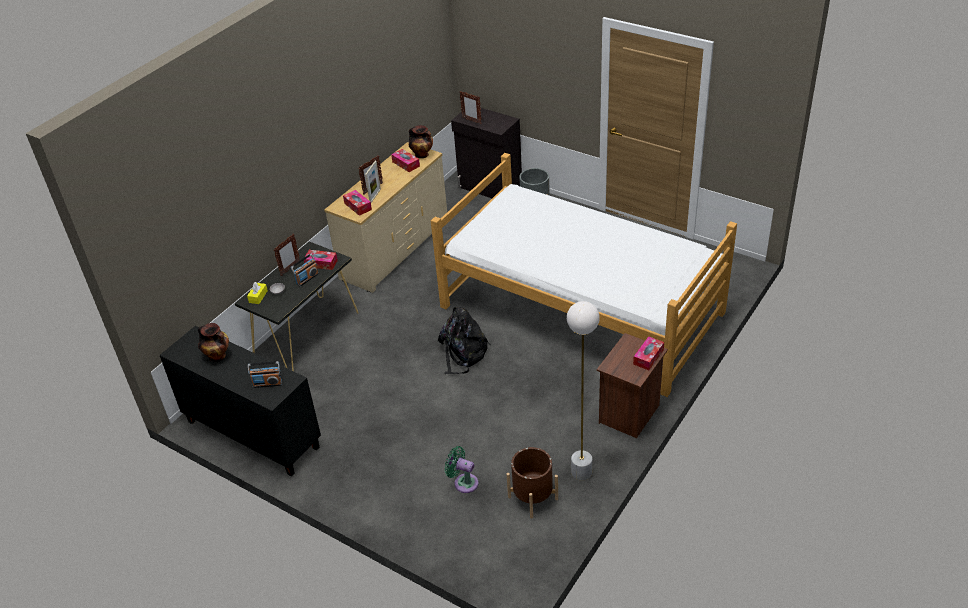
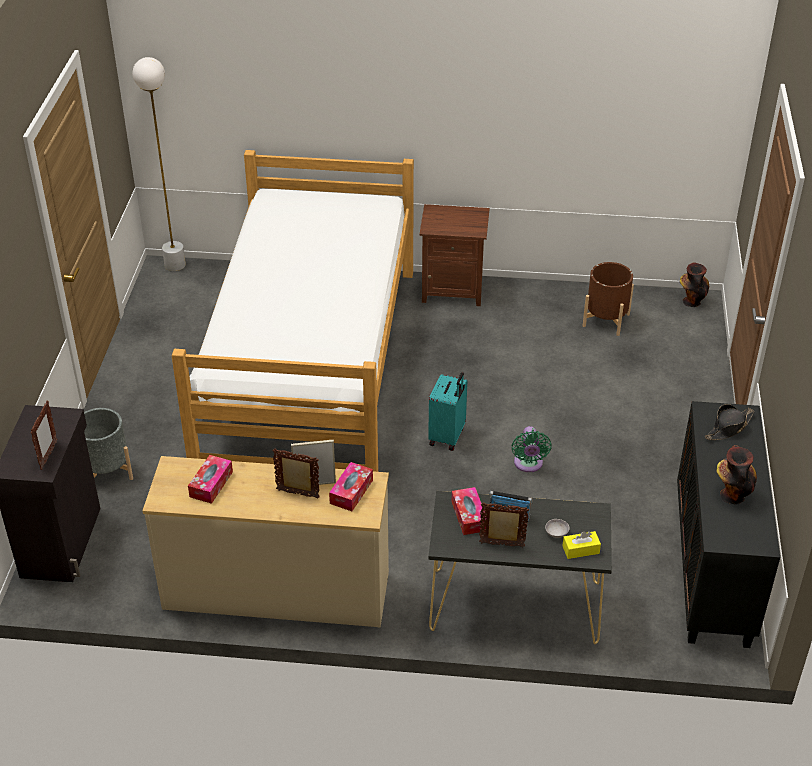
camera: 120 degrees left, 0 degrees up
(267, 383) = (728, 428): radio -> black hat
(422, 155) = (177, 475): vase -> vase (691, 301)
(463, 353) = (448, 436): black backpack -> turquoise suitcase
(463, 482) = (627, 369): green fan -> green fan (528, 464)
(581, 472) = (551, 300): white floor lamp -> white floor lamp (175, 265)
(648, 357) = (445, 212): tissue box -> none

